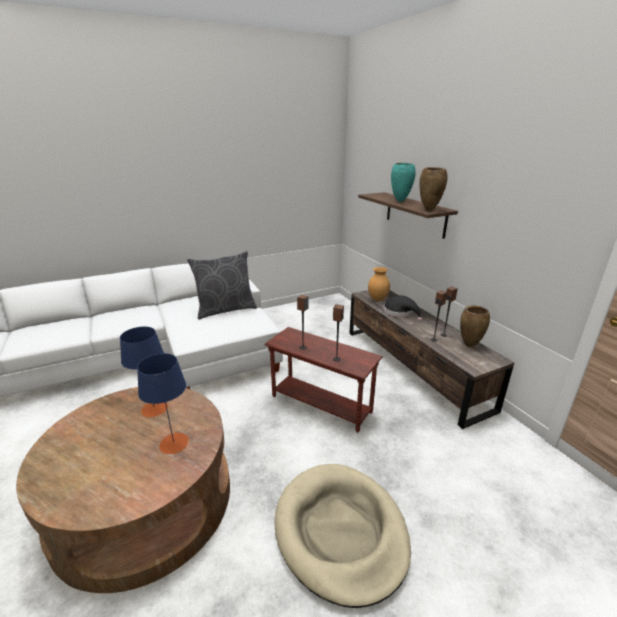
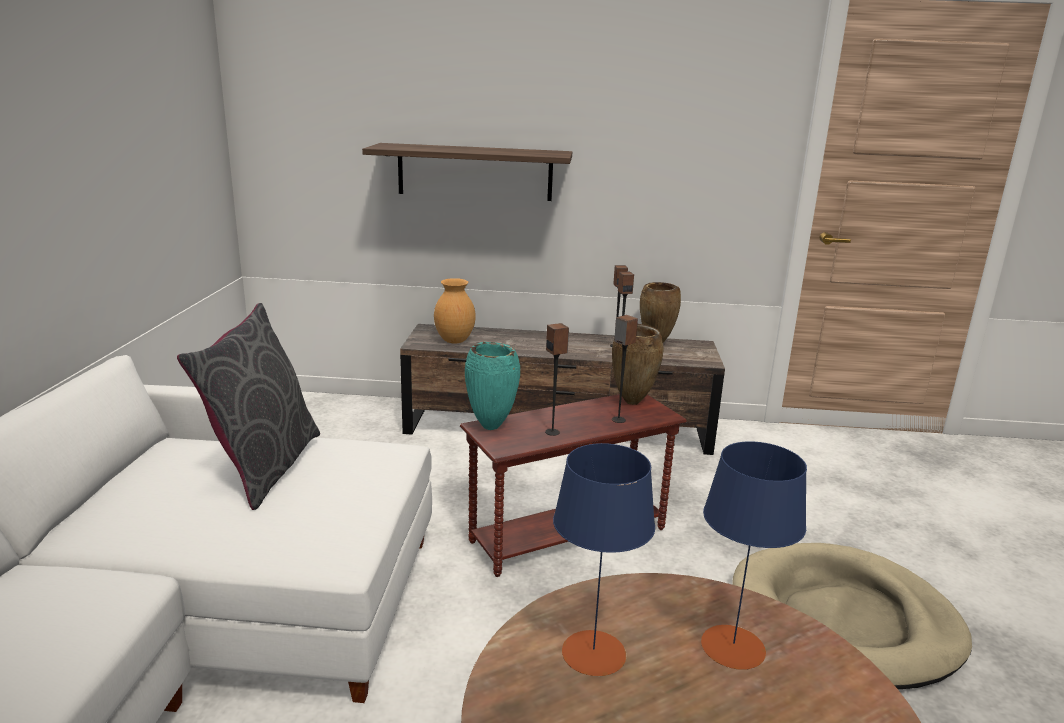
camera: 60 degrees left, 5 degrees down
(400, 201) = (465, 149): turquoise vase -> turquoise vase (492, 427)
(400, 312) = (518, 344): black hat -> none
(429, 210) = (547, 153): brown vase -> brown vase (633, 402)

